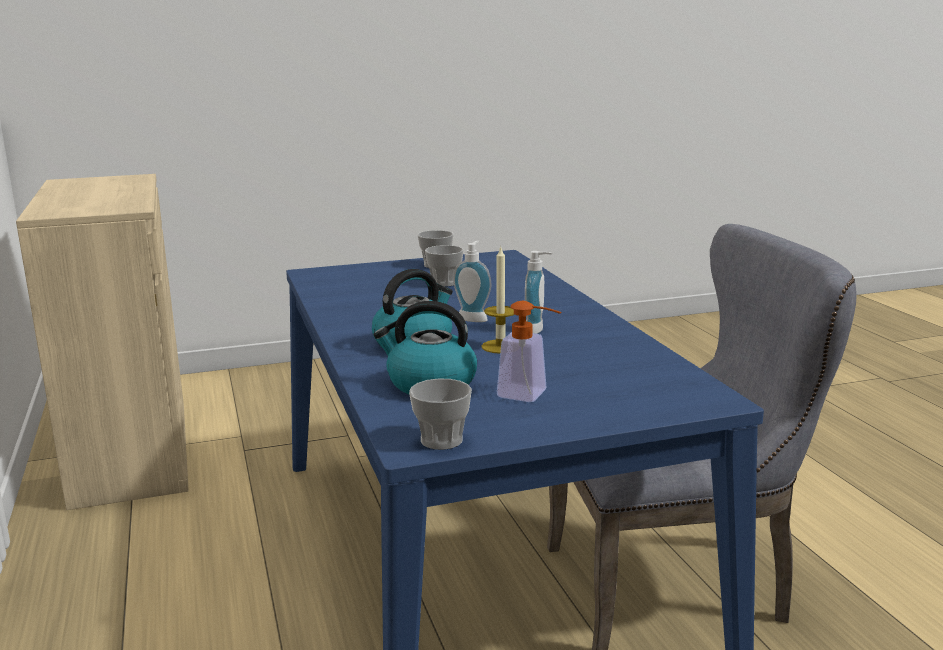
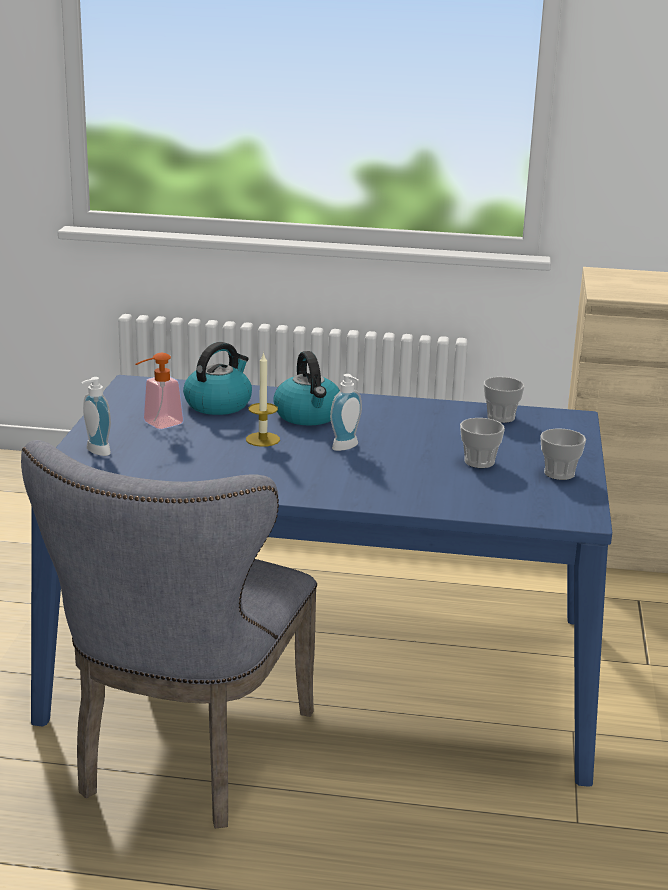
camera: 115 degrees right, 5 degrees up
(441, 440) = (130, 390): cup -> cup (501, 417)
(538, 330) = (285, 461): soap dispenser -> soap dispenser (95, 452)

